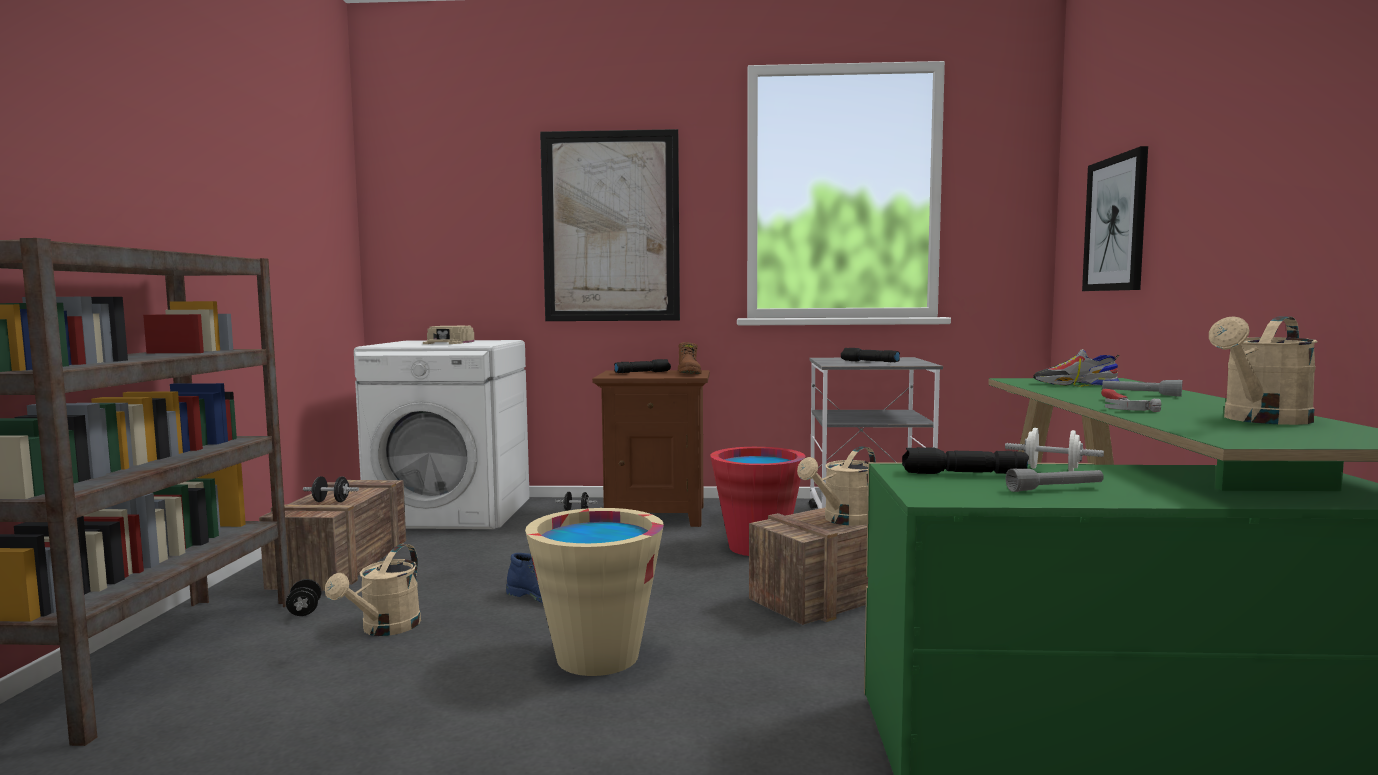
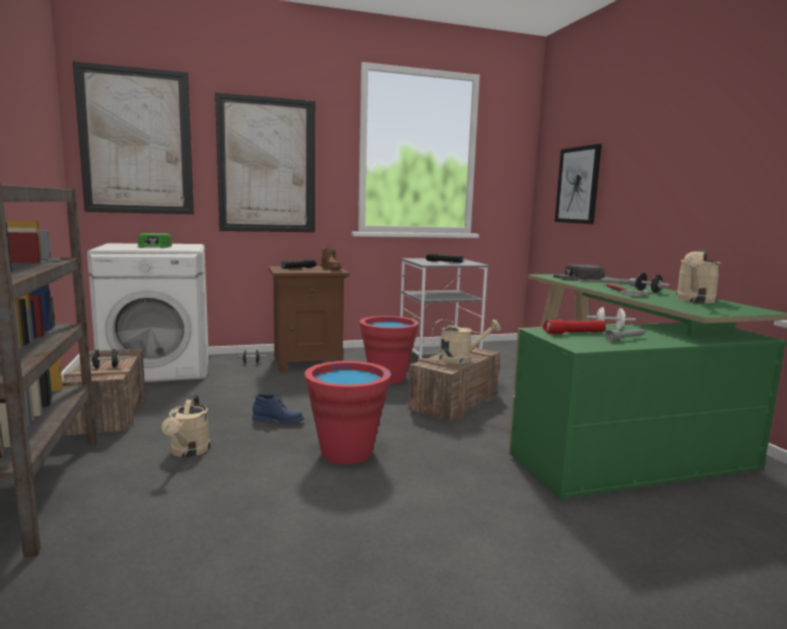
camera: 20 degrees left, 5 degrees up
(304, 611) = (114, 447): black dumbbell -> black dumbbell (647, 292)
(442, 206) = (136, 142): none -> picture
(449, 342) = (155, 246): beige cap -> green cap
(598, 656) = (346, 452): beige bucket -> red bucket
(843, 520) = (461, 359): beige watering can -> beige watering can turned 120 degrees counterclockwise
(962, 474) = (573, 333): black flashlight -> red flashlight
(1074, 384) = (578, 278): shoe -> black cap

